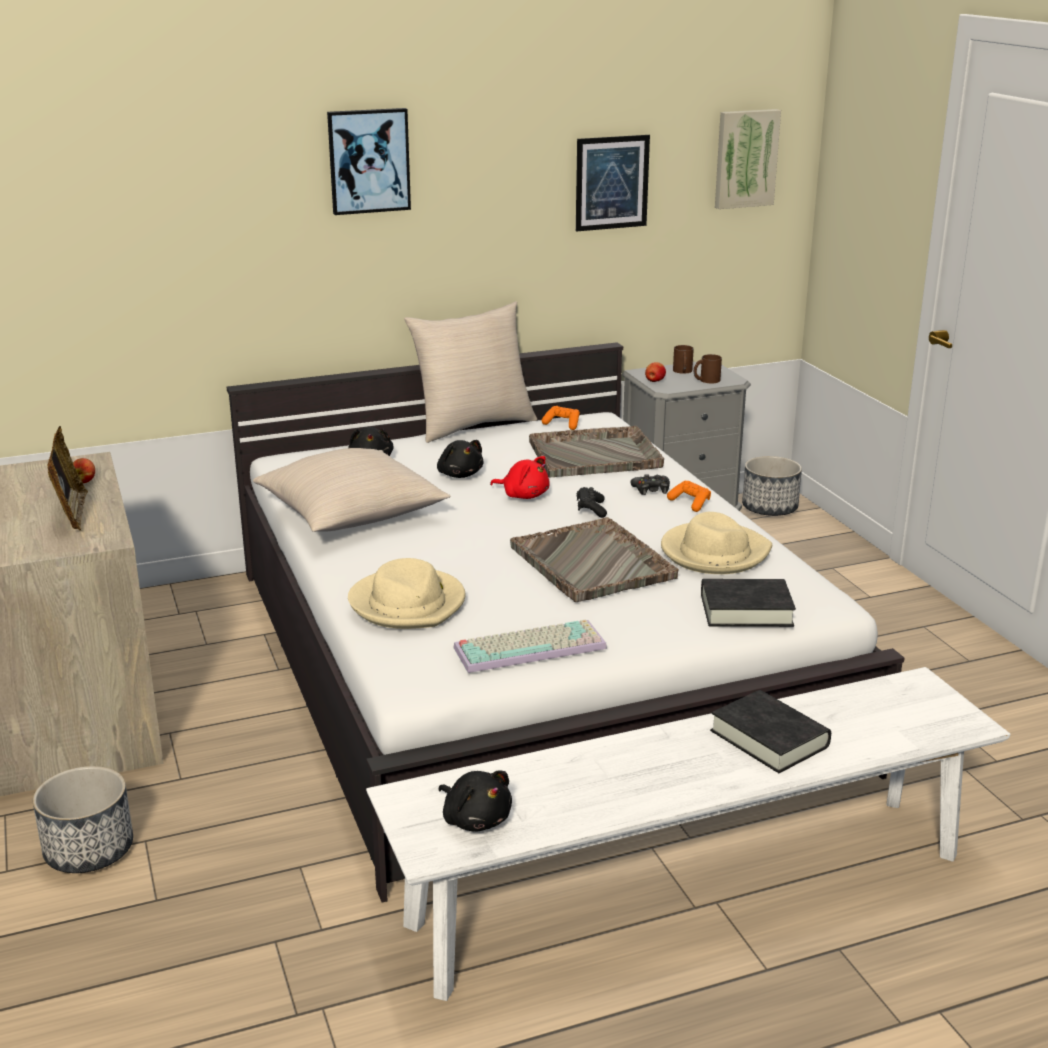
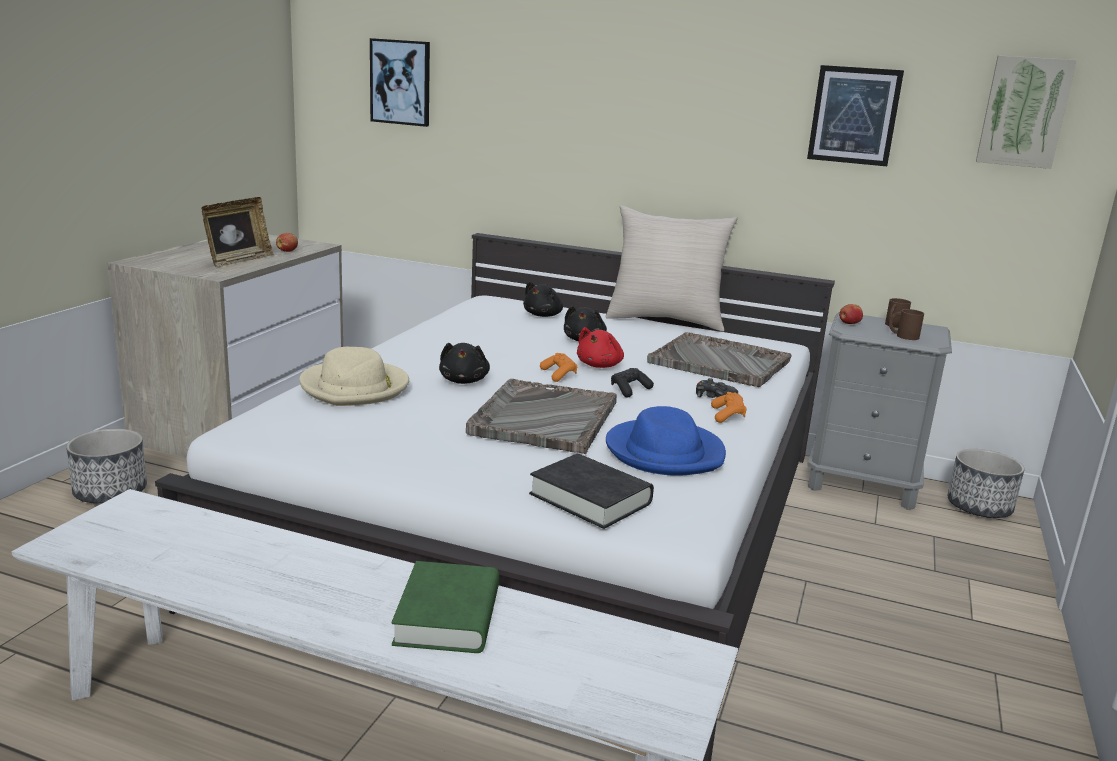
camera: 40 degrees right, 5 degrees down
(351, 514) = (456, 335): beige pillow -> none
(368, 161) = (616, 61): picture -> picture (401, 82)
(475, 819) = (131, 541): black plush toy -> black plush toy (464, 381)
(523, 495) = (600, 365): red plush toy -> red plush toy turned 45 degrees clockwise
(531, 646) = (364, 444): keyboard -> none
(562, 424) = (738, 339): orange game controller -> orange game controller (558, 375)
(714, 553) = (665, 452): beige hat -> blue hat
(769, 738) = (448, 616): black book -> green book

